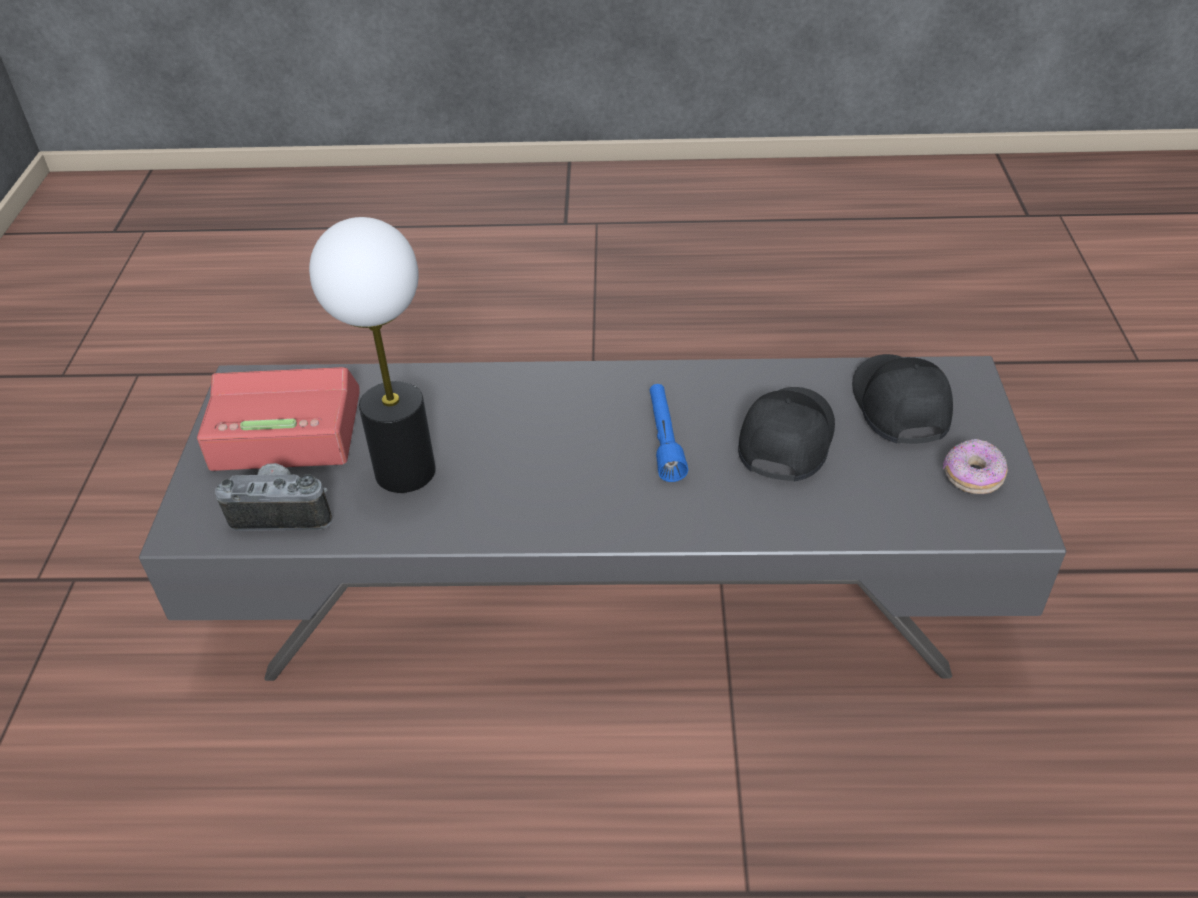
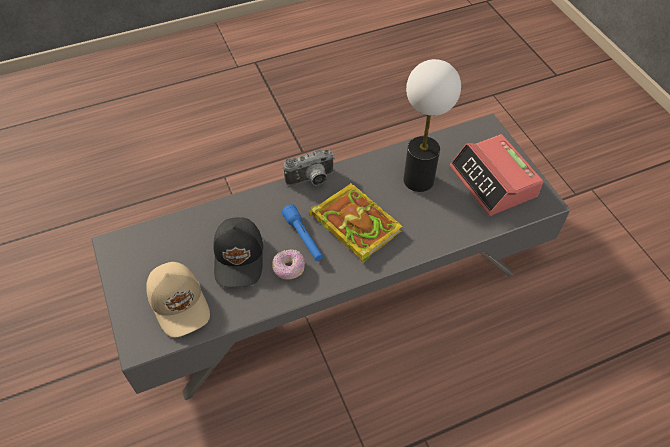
camera: 155 degrees right, 10 degrees up
(283, 512) = (454, 145): camera -> camera (311, 180)
(285, 431) = (493, 182): alarm clock -> alarm clock turned 90 degrees clockwise
(568, 436) = (353, 223): none -> book
(897, 406) = (180, 303): black cap -> beige cap
(972, 477) = (136, 265): donut -> donut (289, 268)

